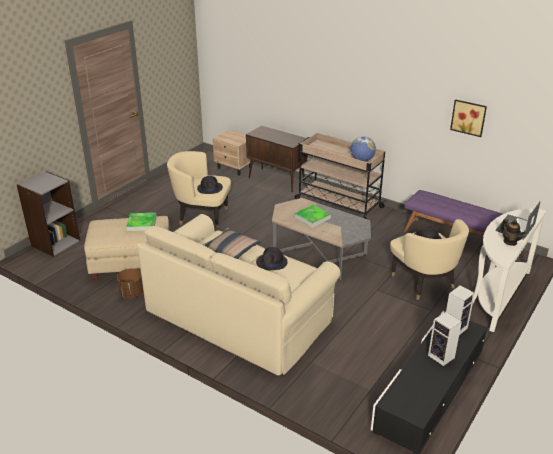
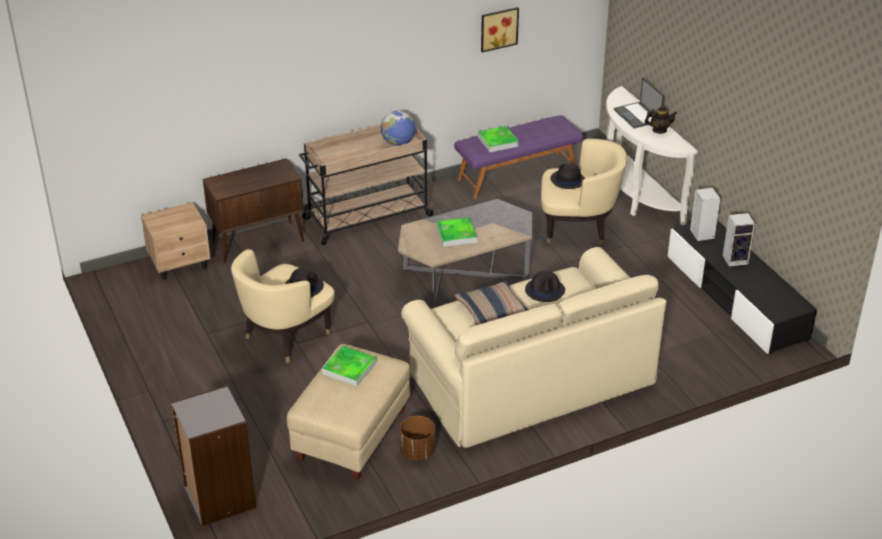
camera: 60 degrees left, 5 degrees up
(438, 202) = (498, 141): none -> tray

